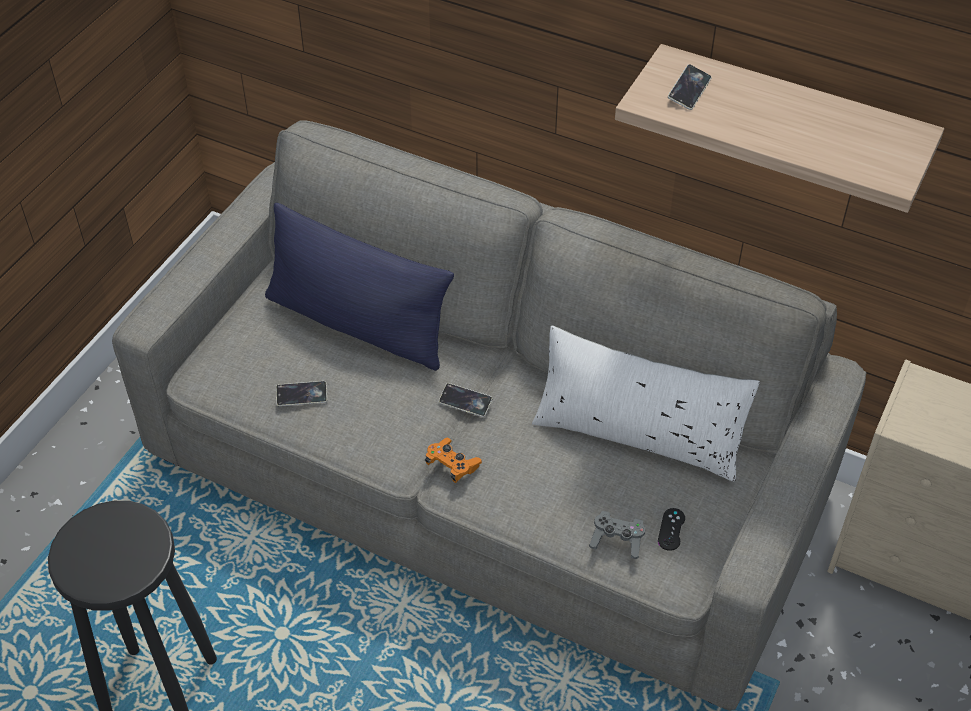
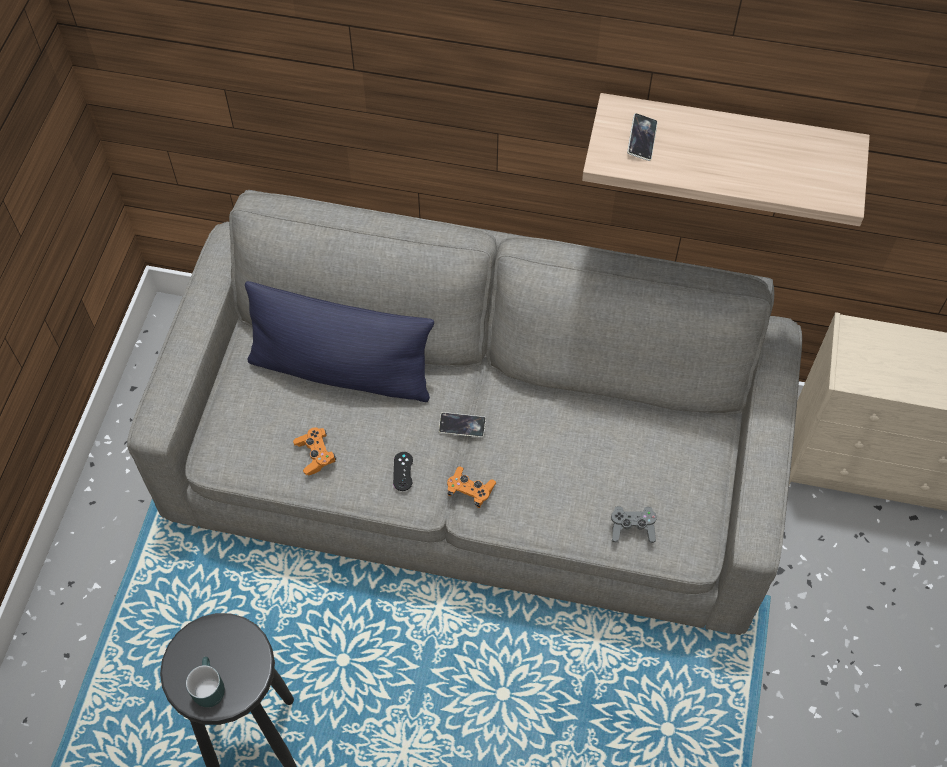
camera: 15 degrees left, 10 degrees up
(91, 568) = (207, 688): none -> turquoise mug
(302, 396) = (315, 455): phone -> orange game controller
(638, 432) = (620, 421): white pillow -> none
(671, 529) = (674, 506): black game controller -> black game controller (403, 471)

